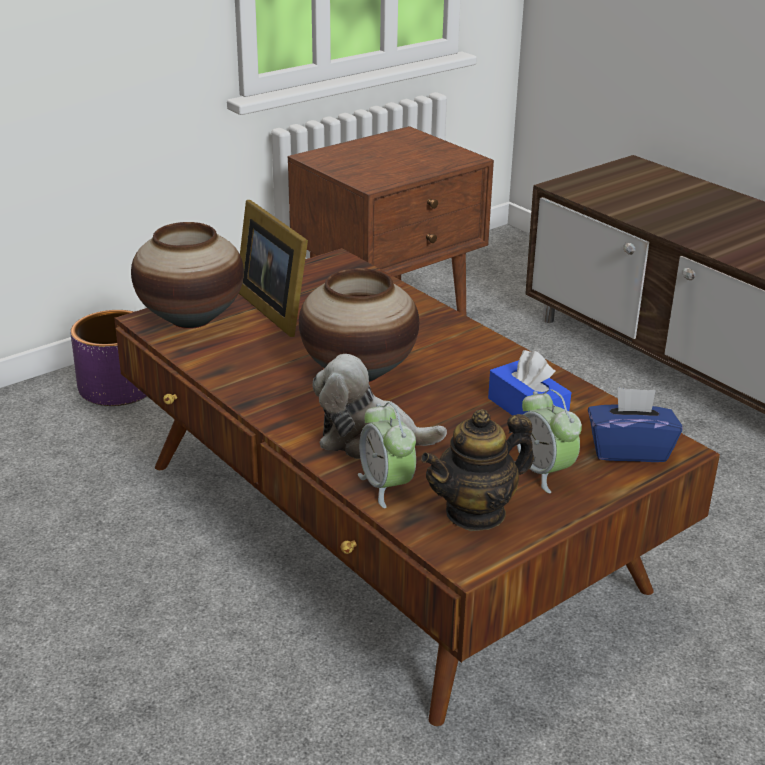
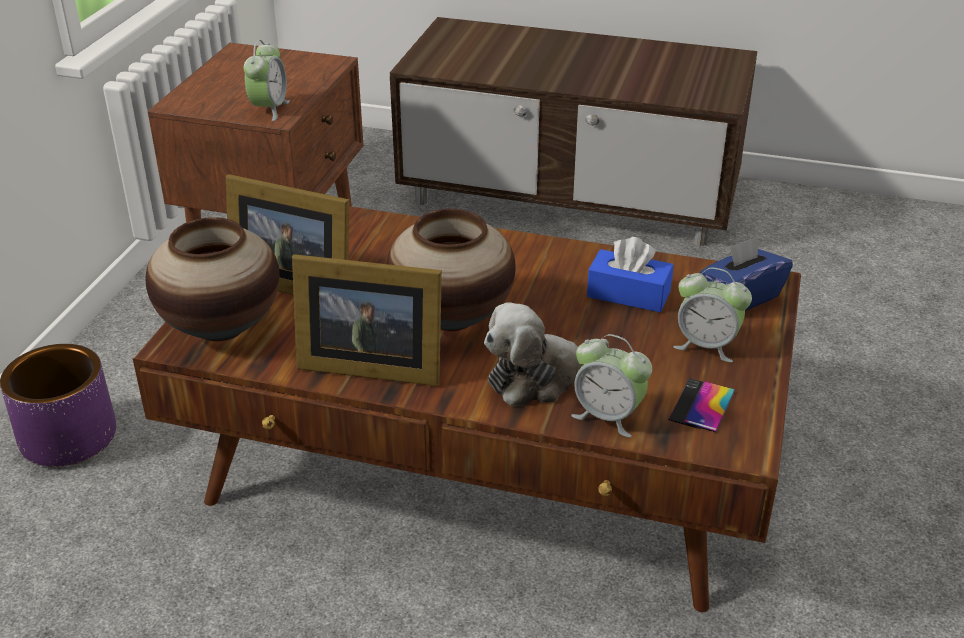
camera: 35 degrees left, 5 degrees up
(256, 379) = (367, 364): none -> picture frame
(373, 177) = (269, 109): none -> alarm clock
(476, 512) = (702, 405): teapot -> phone

